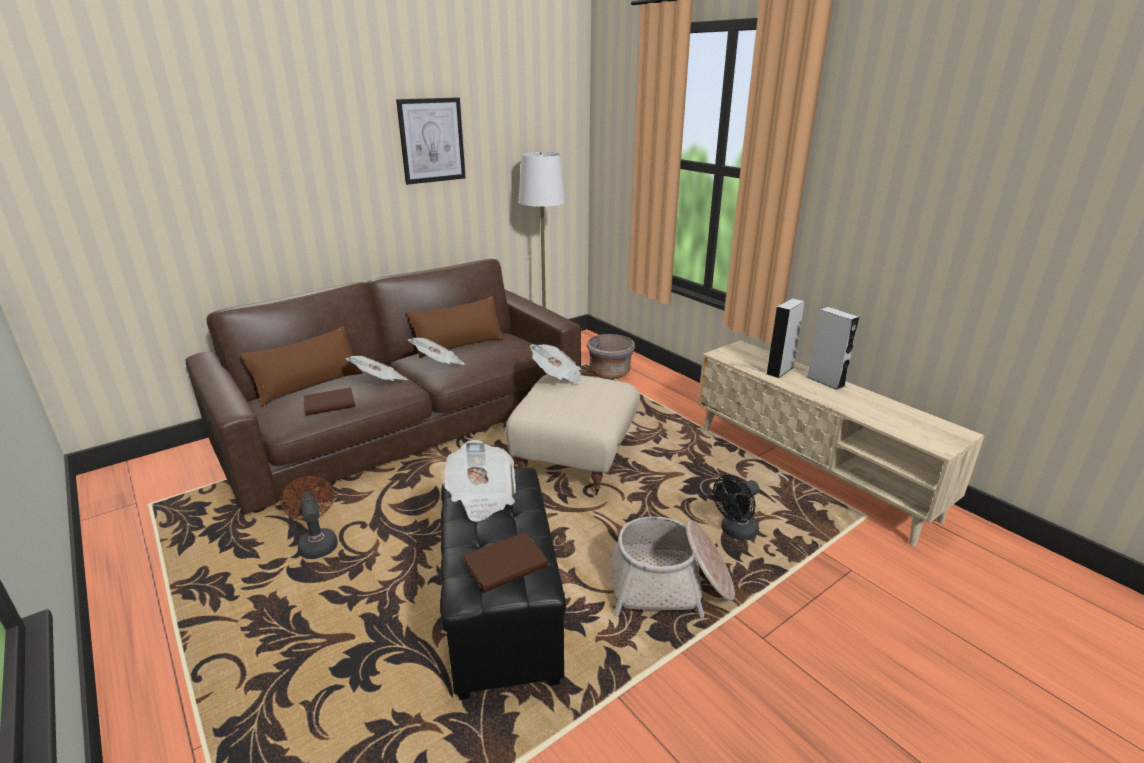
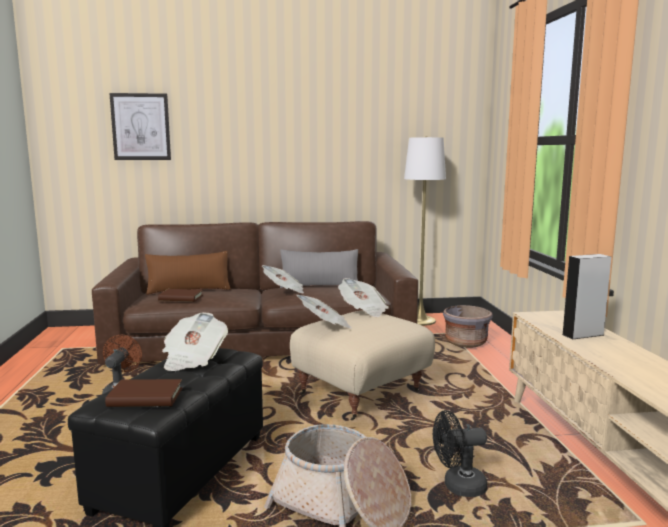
camera: 30 degrees right, 15 degrees down
(379, 382) = (232, 294): newspaper -> newspaper (325, 326)
(432, 140) = (334, 123): picture -> picture (141, 127)
(459, 345) = (319, 285): brown pillow -> grey pillow
(825, 381) = (628, 350): grey speaker -> none

